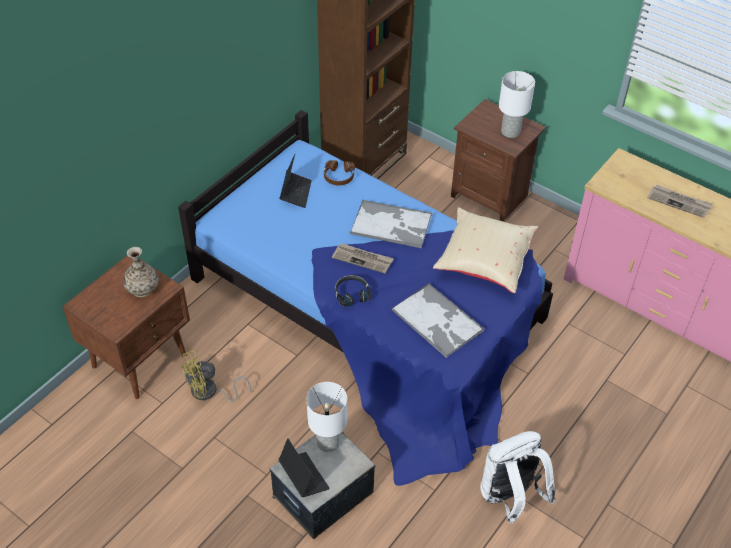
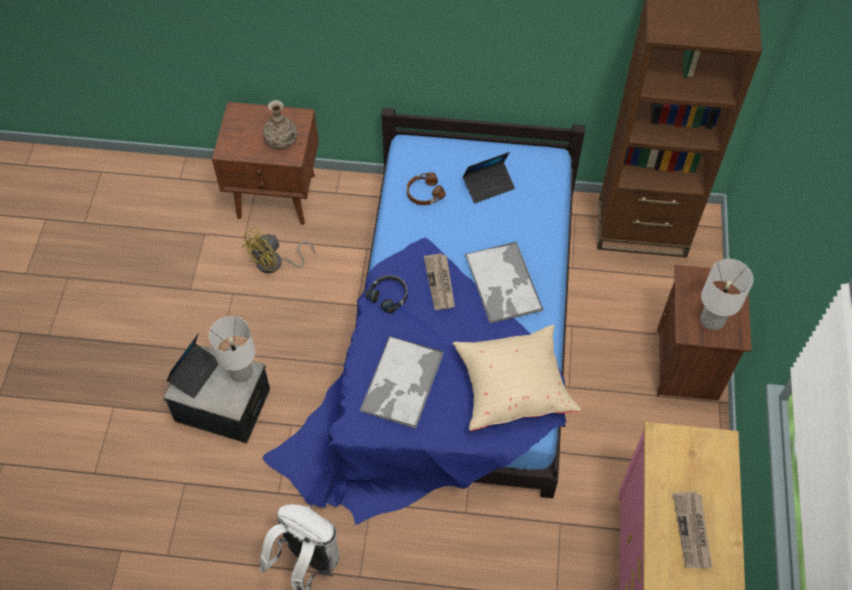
camera: 60 degrees right, 10 degrees up
(209, 392) = (275, 264): yellow fan -> yellow fan turned 75 degrees counterclockwise
(339, 176) = (537, 207): brown headphones -> brown headphones (424, 193)

